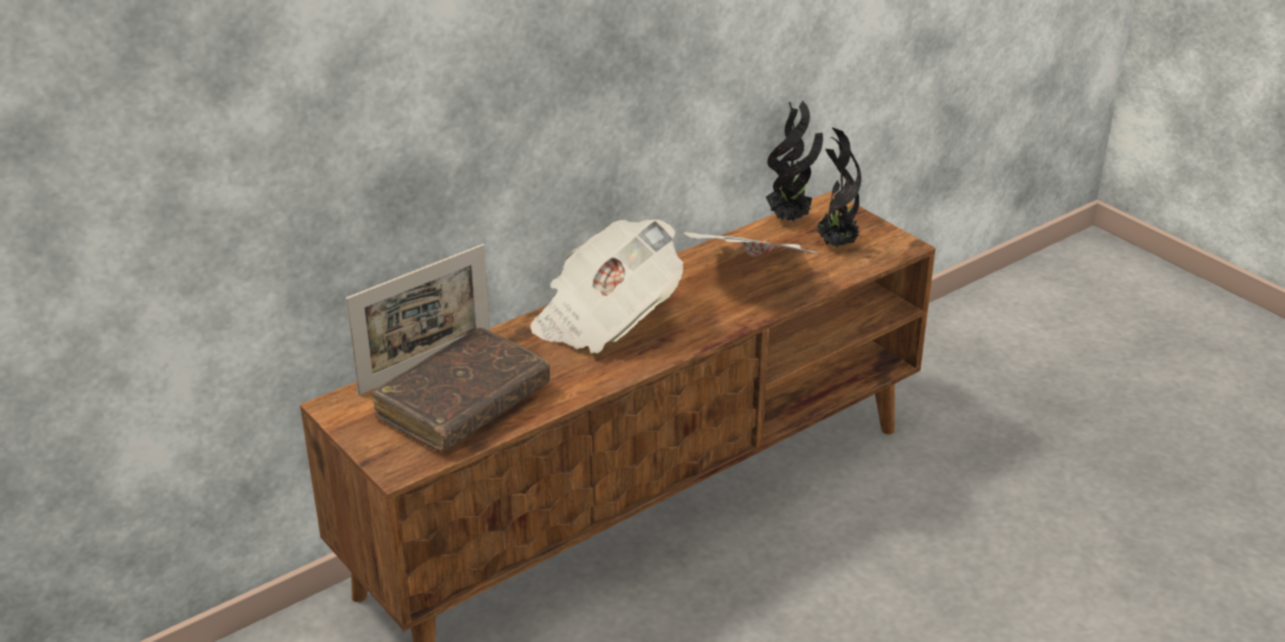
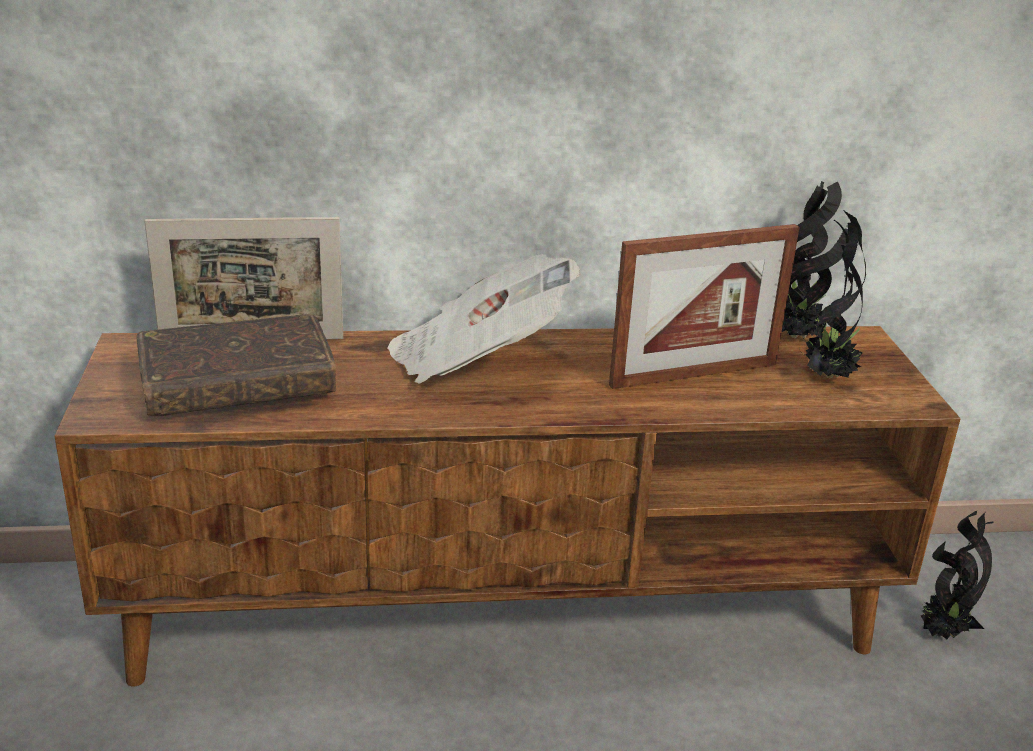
camera: 30 degrees right, 5 degrees down
(755, 276) = (694, 375): newspaper -> picture frame
(927, 399) = (942, 633): none -> potted plant

